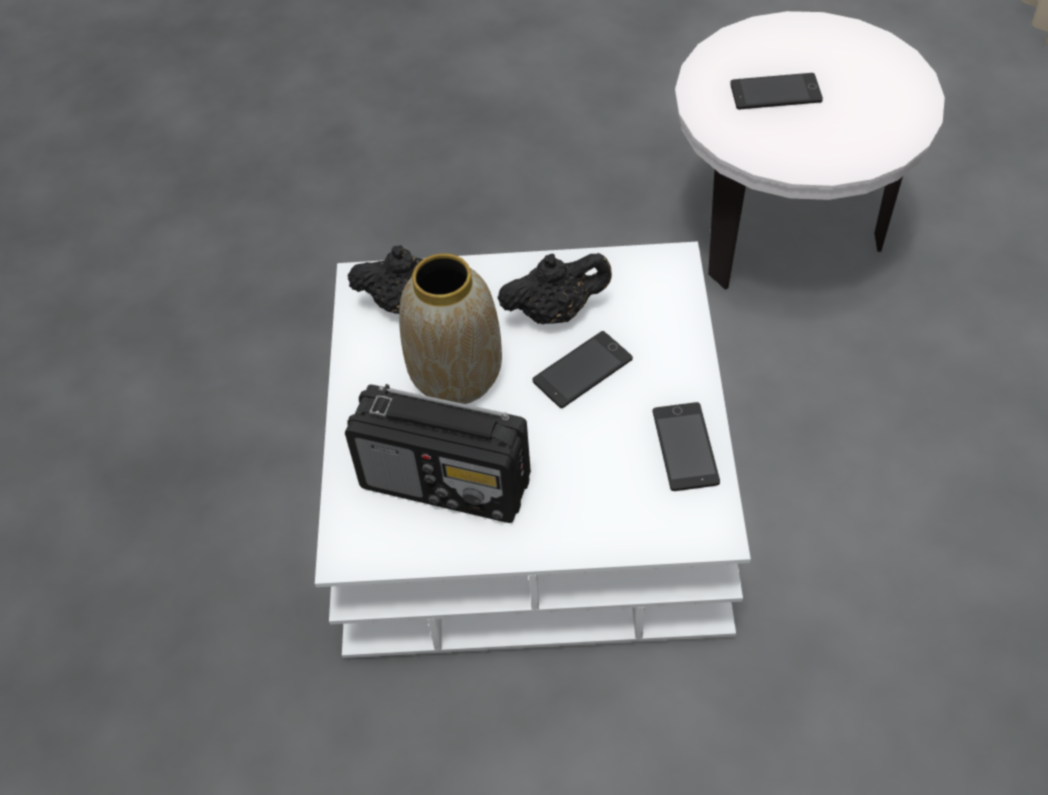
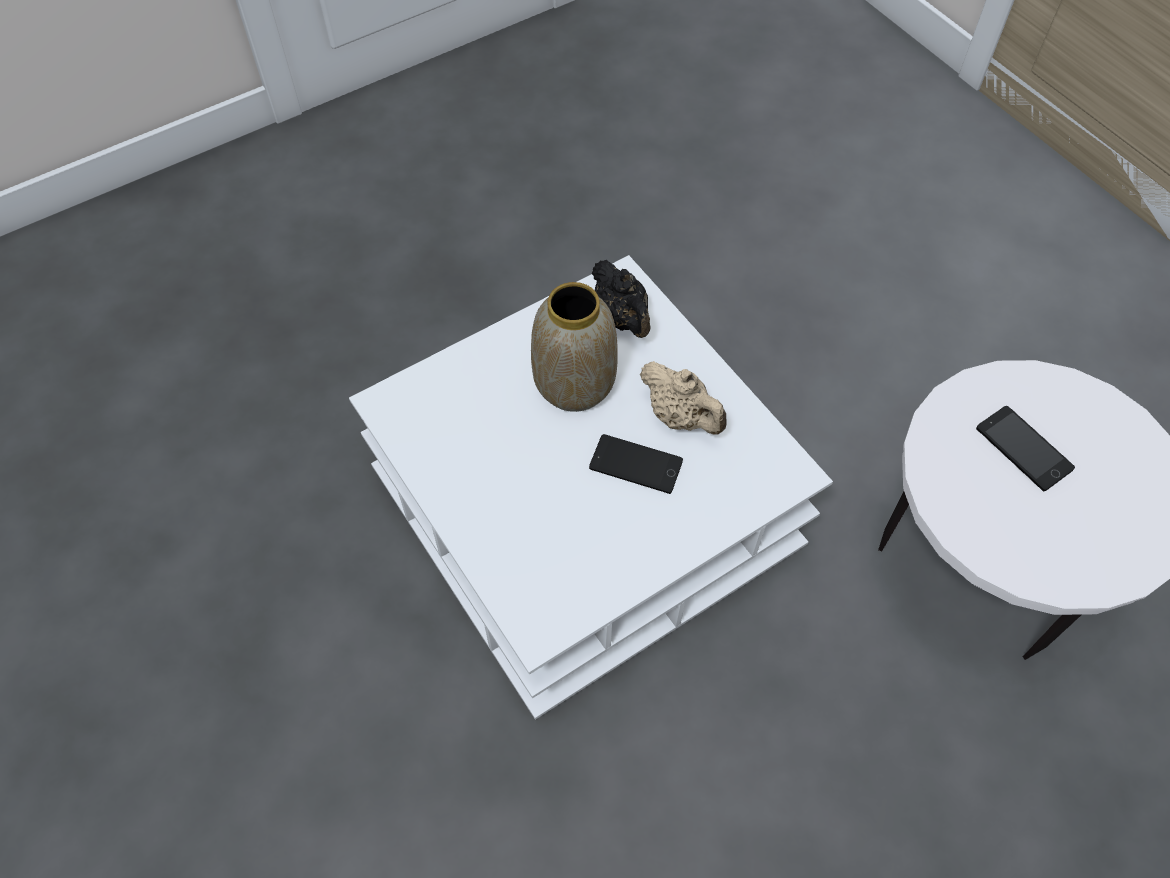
camera: 55 degrees right, 5 degrees up
(447, 483) = (475, 430): radio -> none
(555, 312) = (681, 417): black teapot -> beige teapot
(685, 447) = (607, 574): phone -> none

